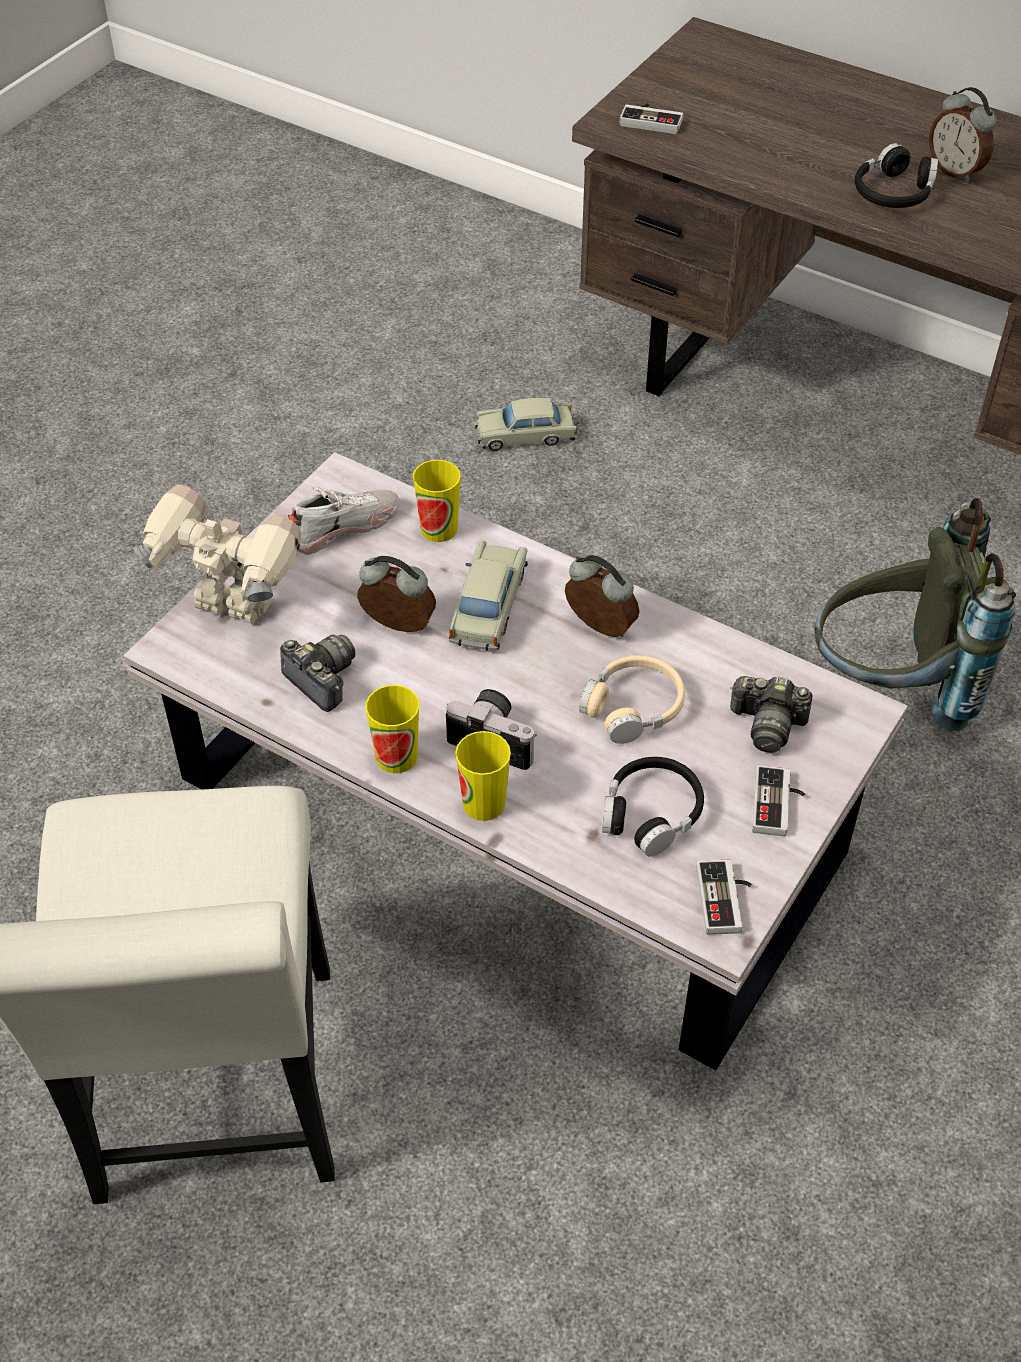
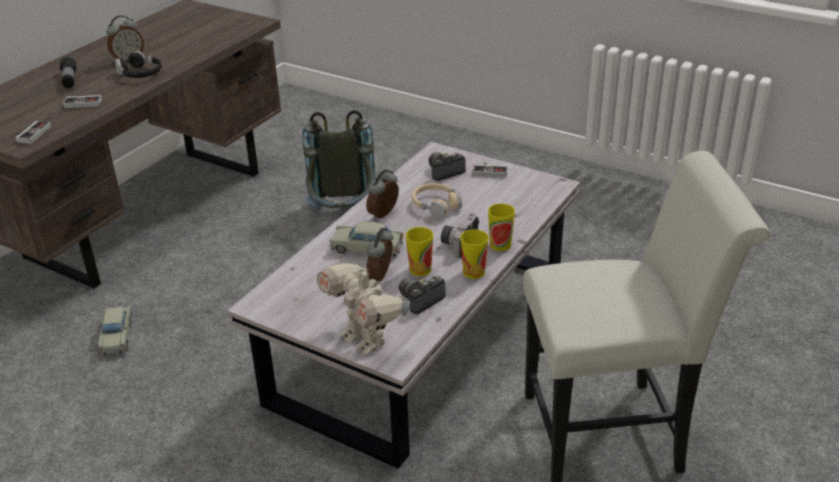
camera: 90 degrees left, 15 degrees down
(231, 610) = (365, 339): toy robot -> toy robot turned 60 degrees counterclockwise
(344, 526) = (297, 301): white shoe -> none
(439, 529) = (304, 267): cup -> cup (420, 269)
(651, 813) = (499, 201): black headphones -> none
(726, 900) = (543, 183): game controller -> game controller (84, 102)
(767, 724) = (444, 172): camera -> camera turned 135 degrees counterclockwise
(857, 122) = (69, 80): none -> flashlight

